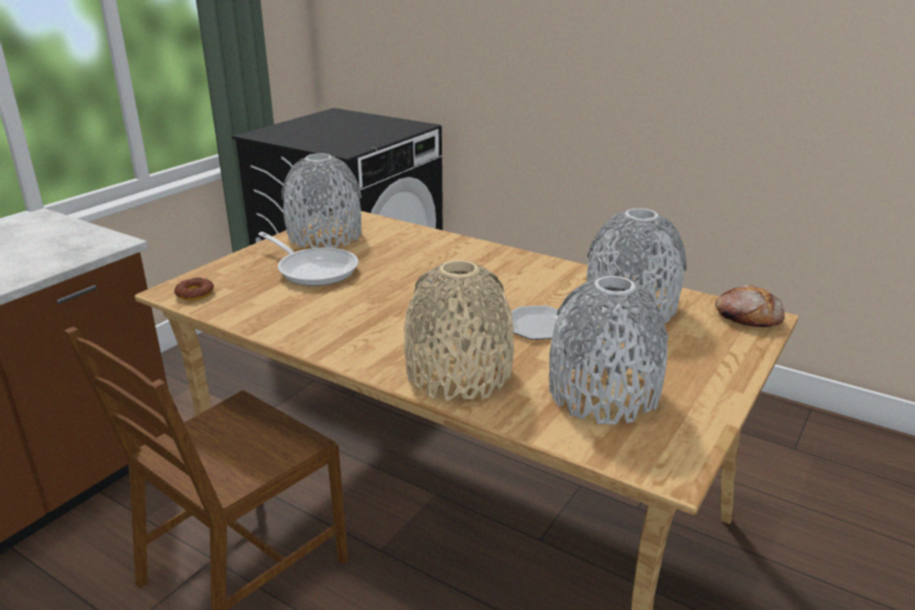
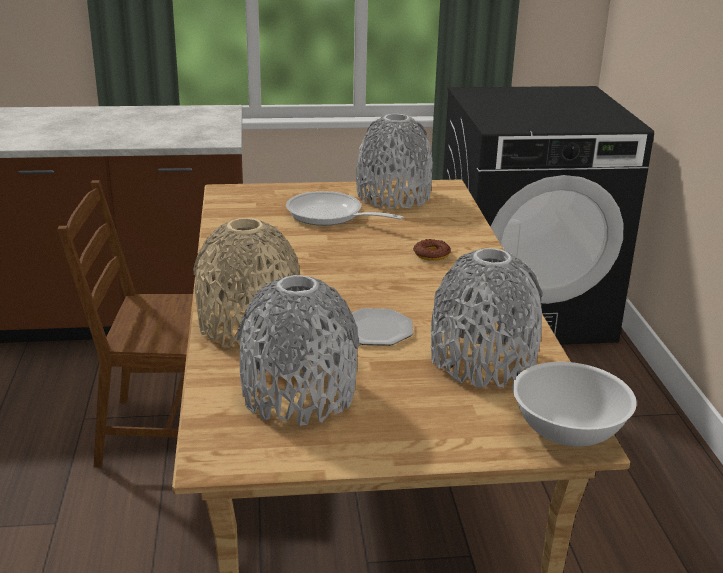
camera: 50 degrees right, 0 degrees up
(195, 294) = (232, 198): donut -> donut (431, 254)
(314, 269) = (330, 216): frying pan -> frying pan turned 120 degrees clockwise
(747, 317) = (568, 429): bread -> white bowl

